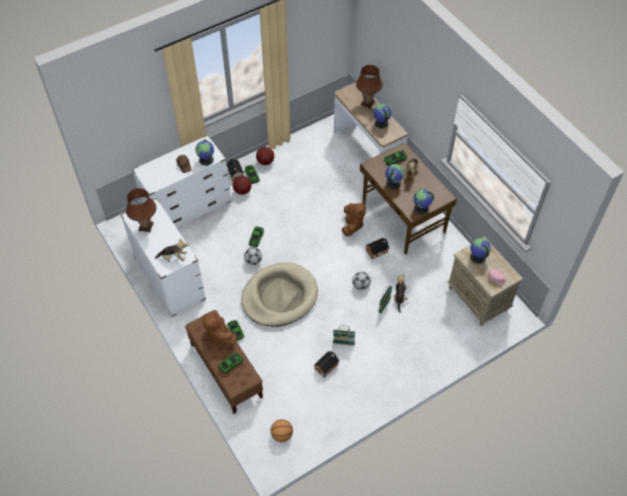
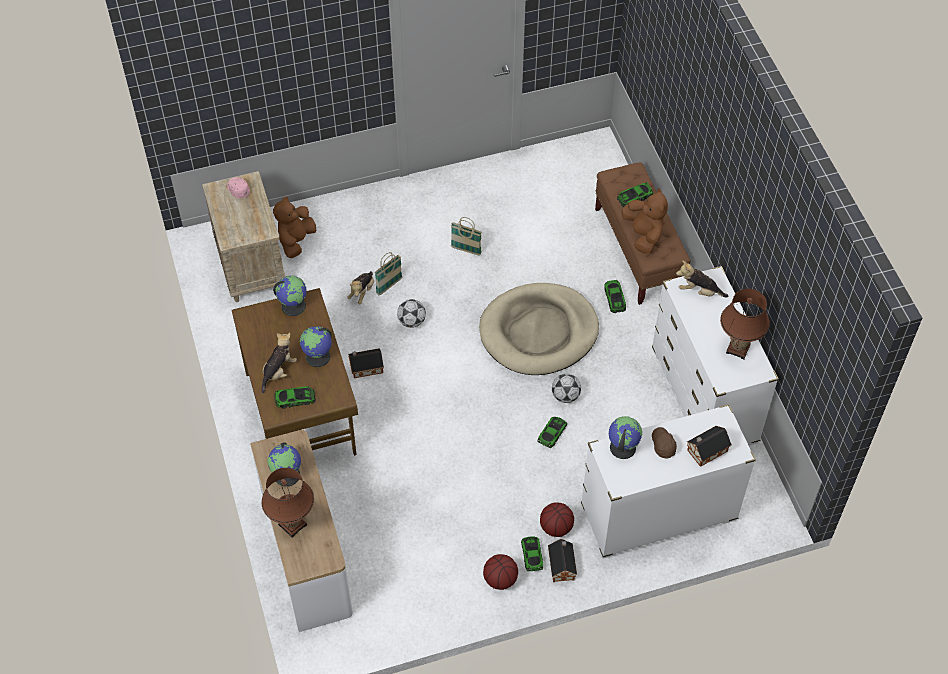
camera: 165 degrees left, 0 degrees up
(282, 435) = (580, 165): basketball -> none
(327, 366) = (498, 227): toy house -> toy house (705, 451)
(352, 225) = (388, 419): brown plush toy -> brown plush toy (296, 241)
(477, 257) = (248, 224): globe -> none

